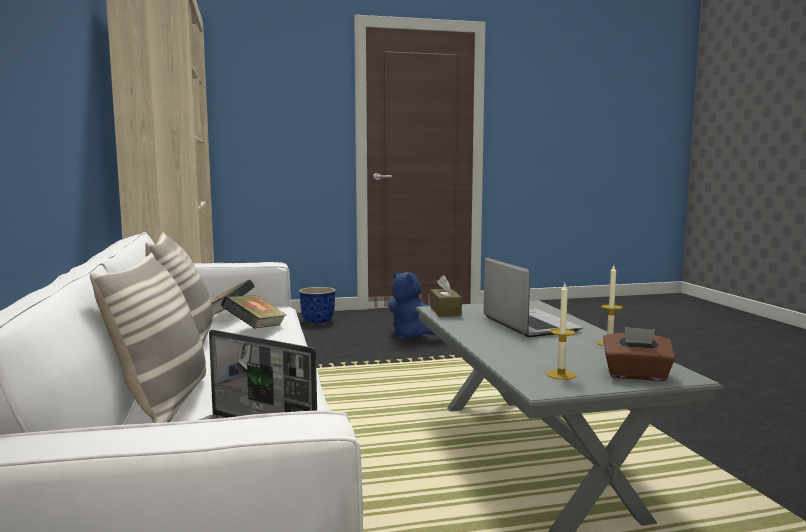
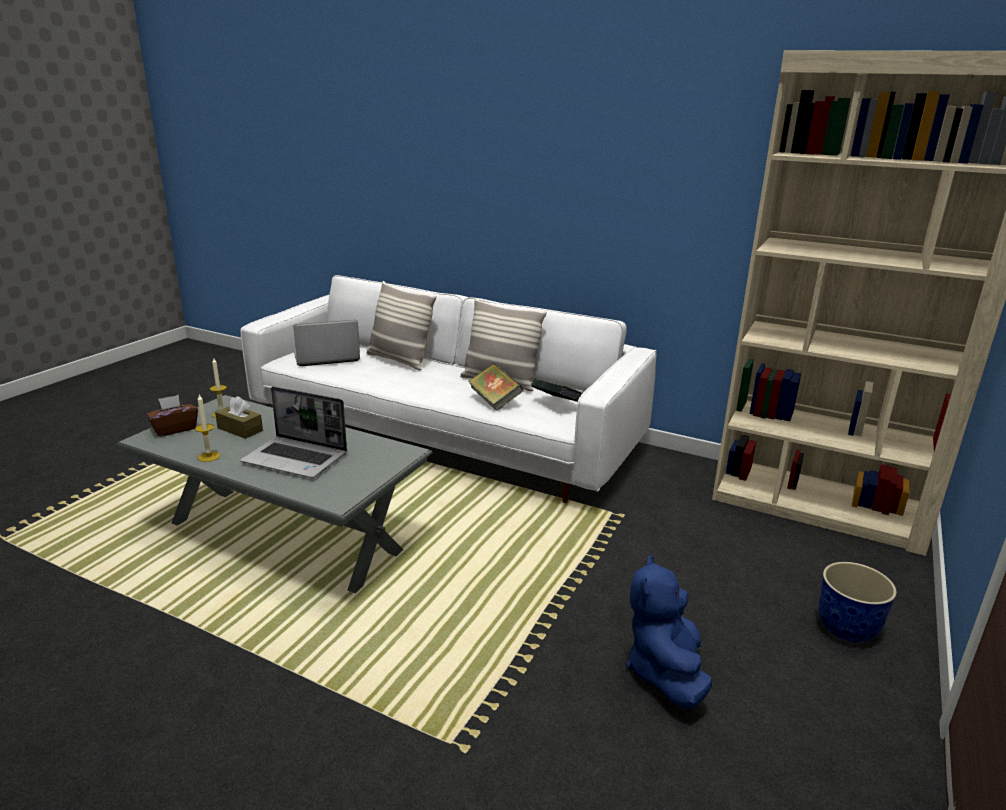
camera: 130 degrees right, 15 degrees up
(414, 337) = (665, 672): blue plush toy -> blue plush toy turned 75 degrees counterclockwise
(445, 311) = (391, 450): brown tissue box -> brown tissue box (240, 429)

